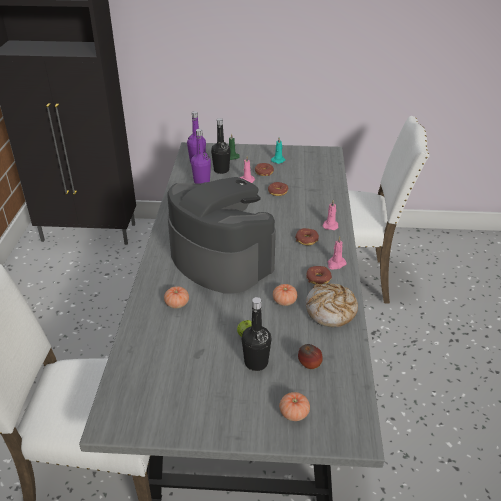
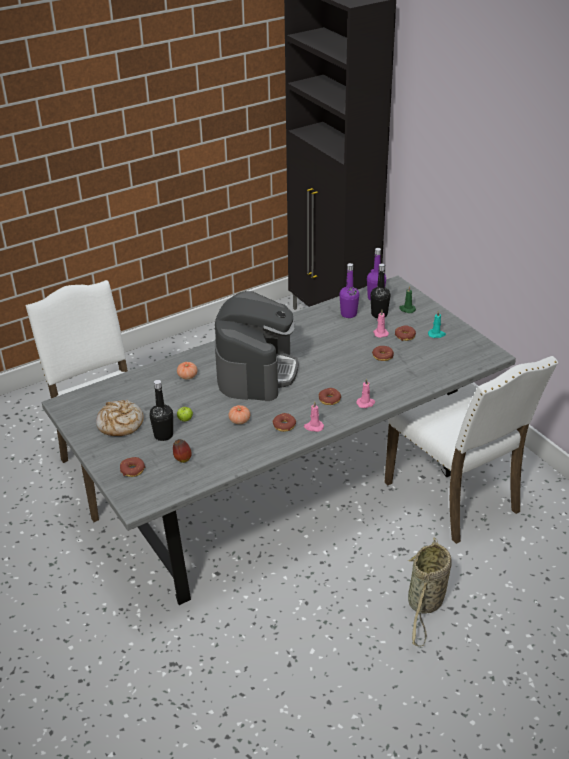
camera: 55 degrees right, 0 degrees up
(294, 413) = (132, 470): tomato -> donut
(330, 311) = (251, 446): bread -> bread (120, 424)
(439, 351) = (425, 604): none -> basket

